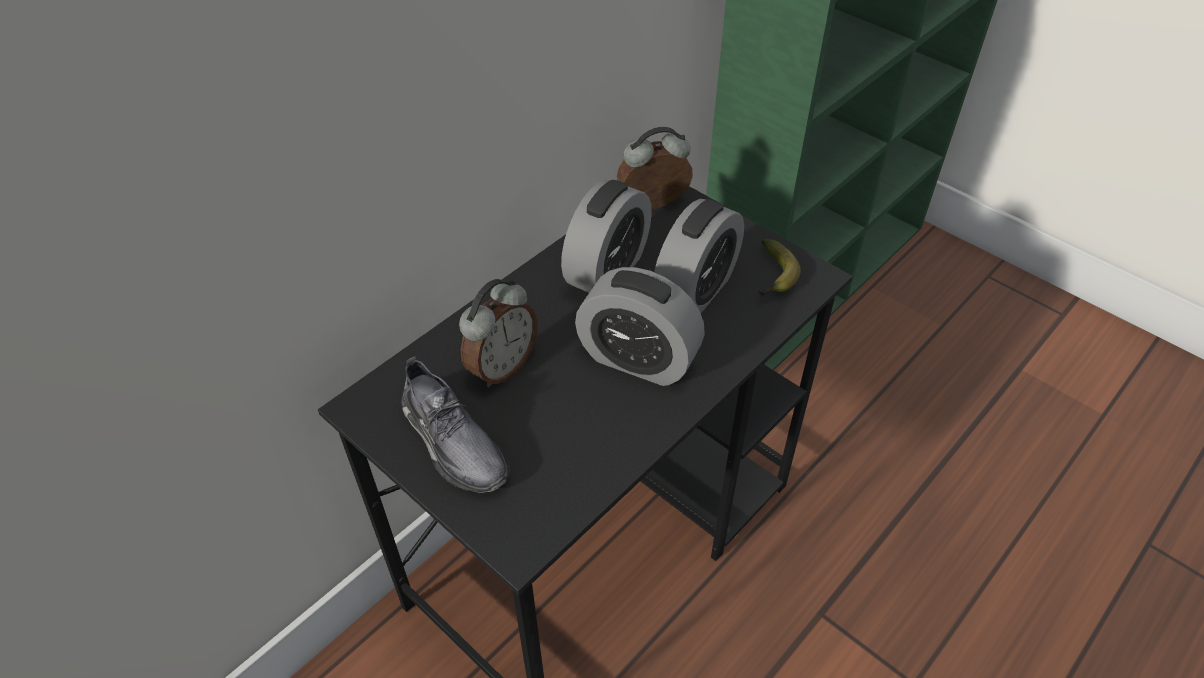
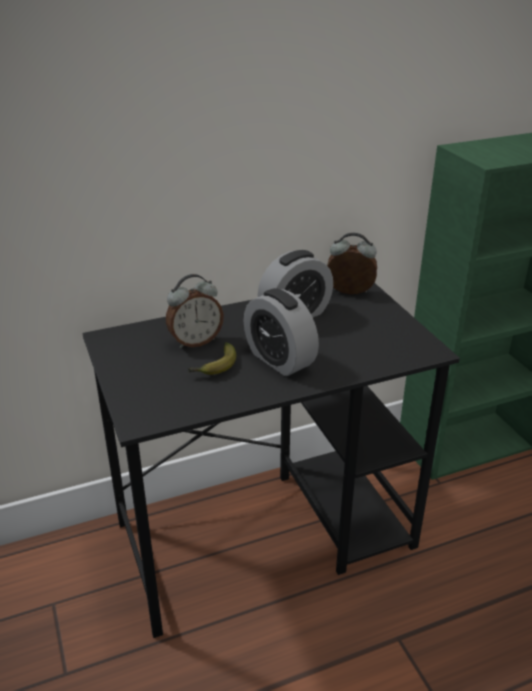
camera: 25 degrees right, 15 degrees down
(453, 441) = (141, 366): grey shoe -> none
(695, 291) = (343, 338): alarm clock -> none
(774, 277) = (402, 344): banana -> banana (215, 367)

